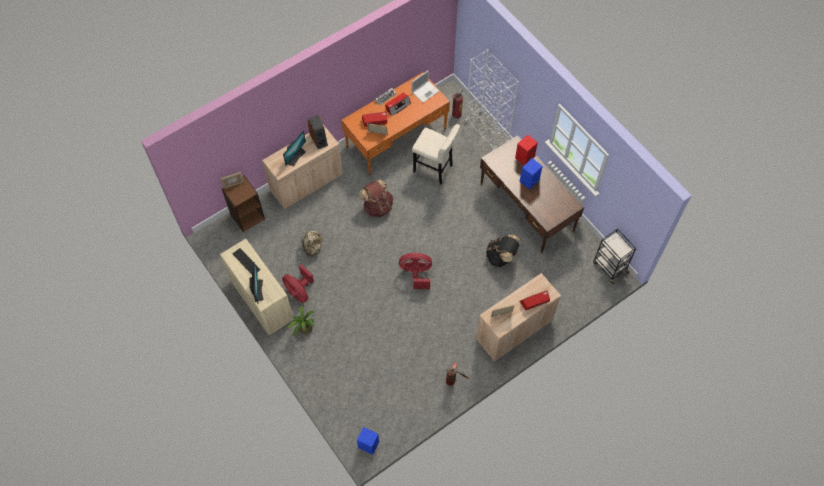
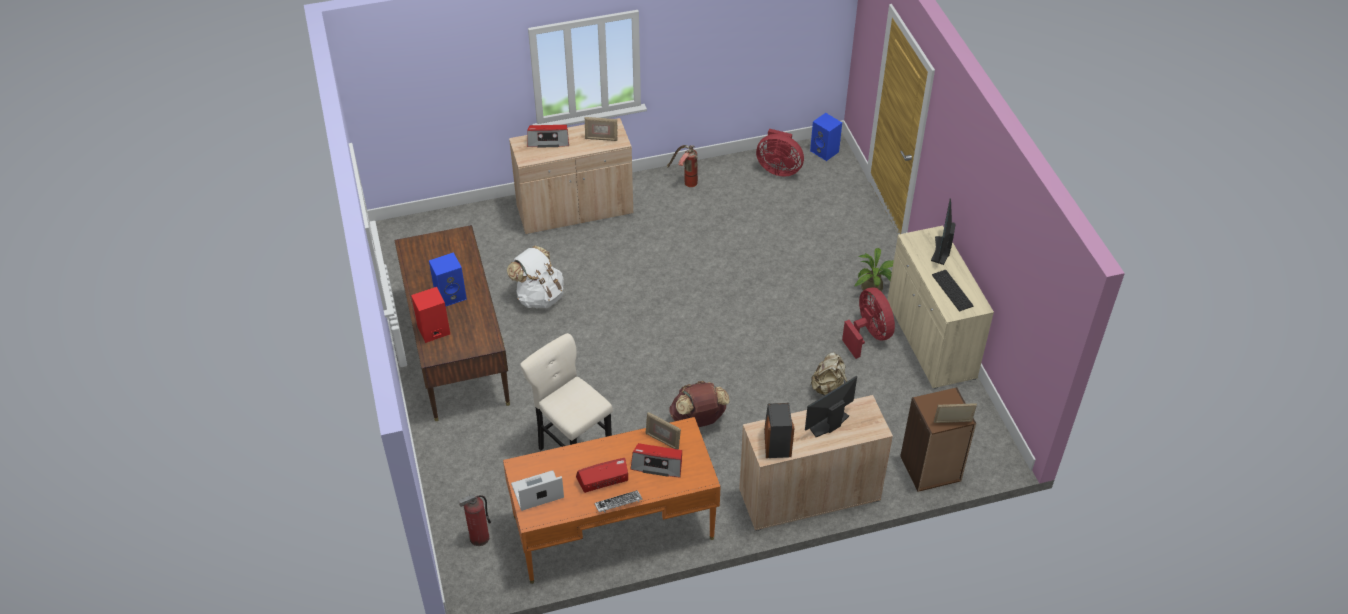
camera: 160 degrees left, 15 degrees down
(416, 273) = (678, 310): red fan -> red fan (779, 169)
(486, 132) = (446, 486): white bookcase -> none
(501, 257) = (539, 296): black backpack -> white backpack
(609, 267) = (393, 242): black cart -> none

